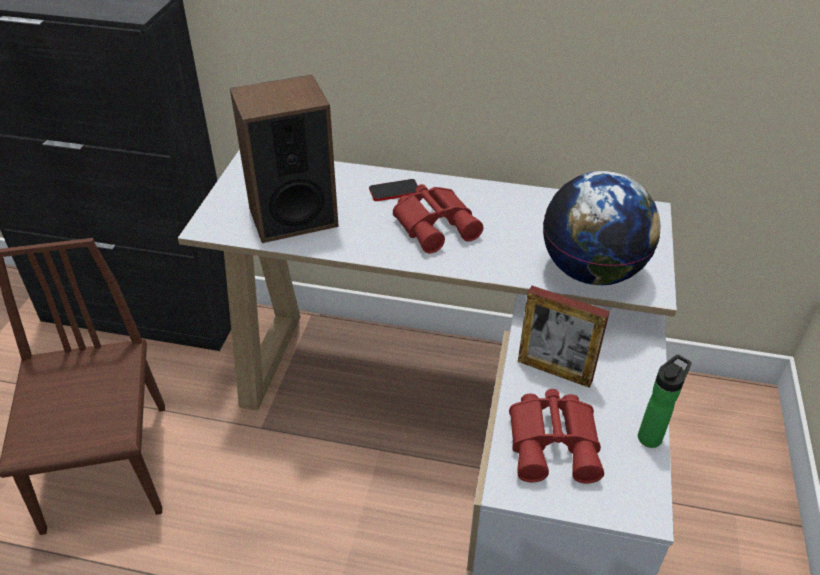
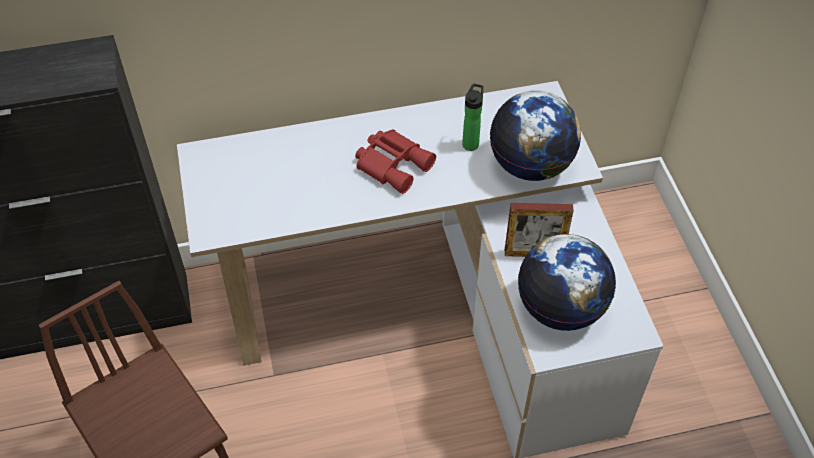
camera: 25 degrees left, 10 degrees up
(292, 217) = (273, 198): speaker -> none
(394, 191) = (341, 143): phone -> none
(555, 442) = (561, 308): red binoculars -> globe
(651, 436) = (619, 278): bottle -> bottle (471, 143)

